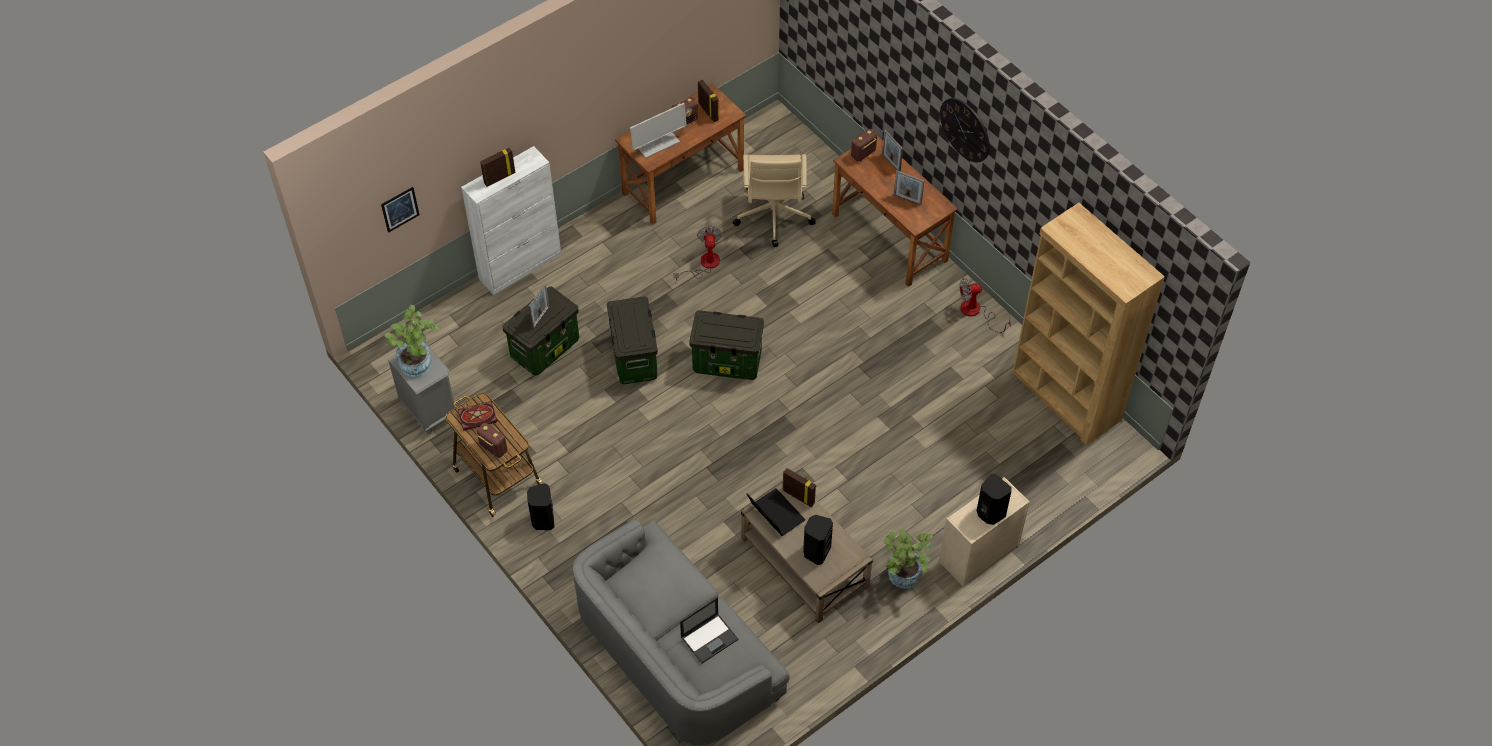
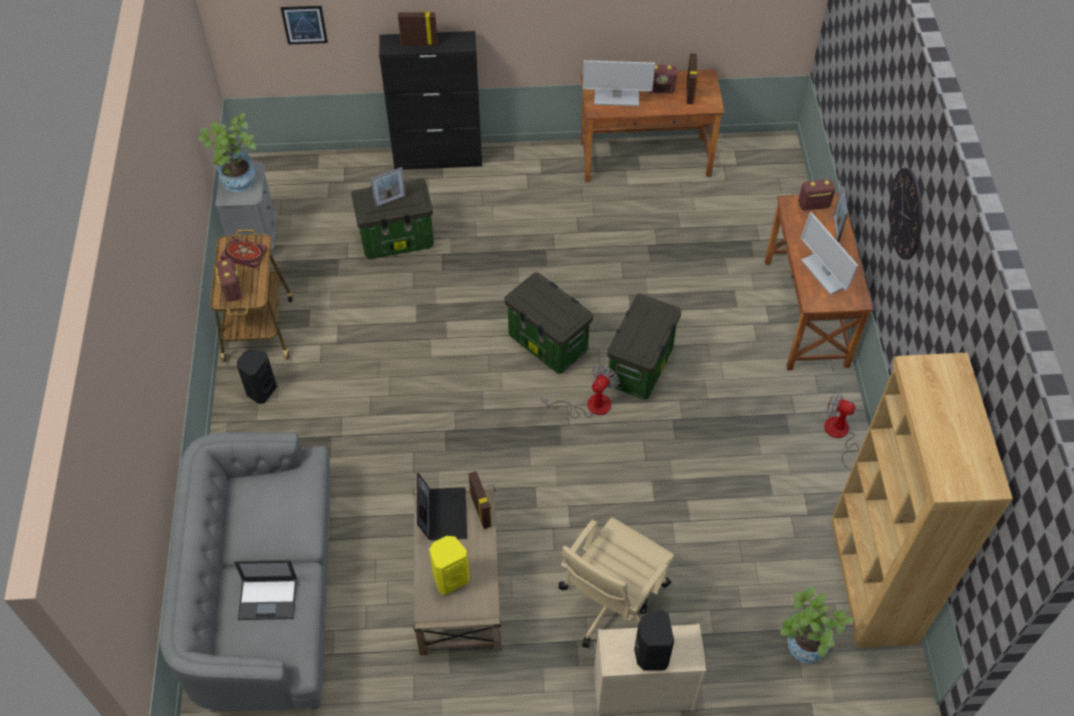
camera: 35 degrees right, 0 degrees up
(520, 266) = (438, 158): white cabinet -> black cabinet
(635, 358) = (467, 292): storage box -> storage box (640, 368)
(704, 264) = (602, 242): fan -> fan (589, 405)
(773, 217) = (704, 233): beige office chair -> beige office chair (612, 605)
(816, 551) = (450, 578): black speaker -> yellow speaker
(902, 579) = (541, 665): potted plant -> potted plant (802, 648)
(907, 199) = (824, 272): picture frame -> monitor

